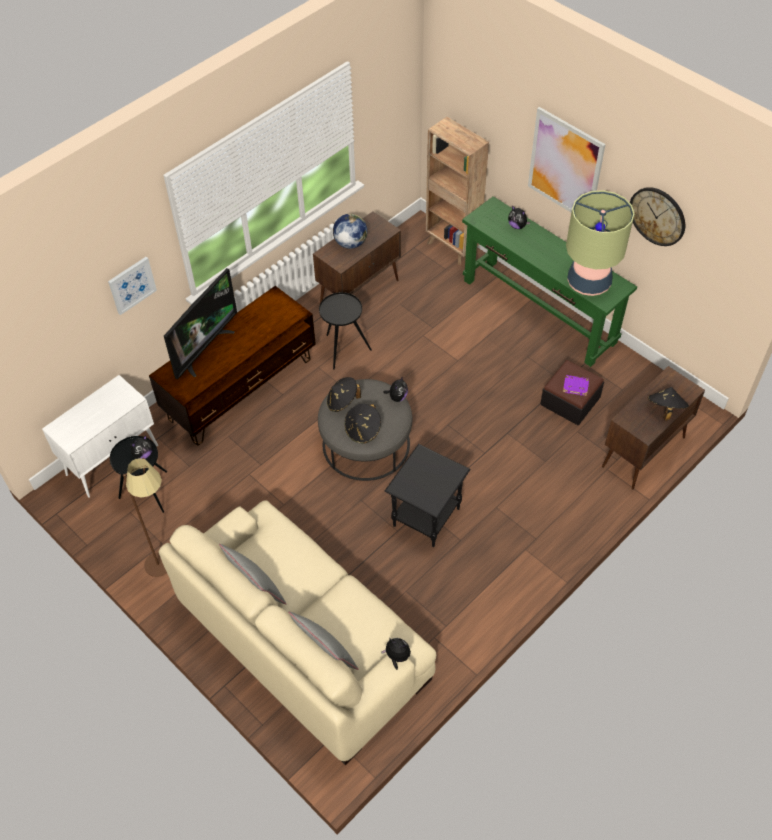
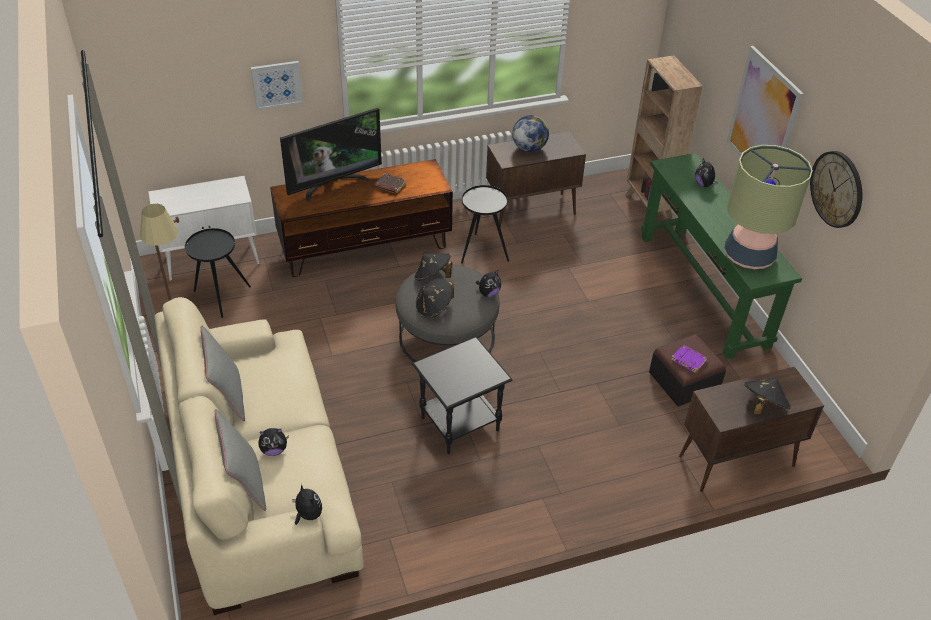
camera: 25 degrees right, 10 degrees down
(143, 454) = (219, 247): plush toy -> plush toy (274, 450)
(254, 330) = (389, 186): none -> brown book

